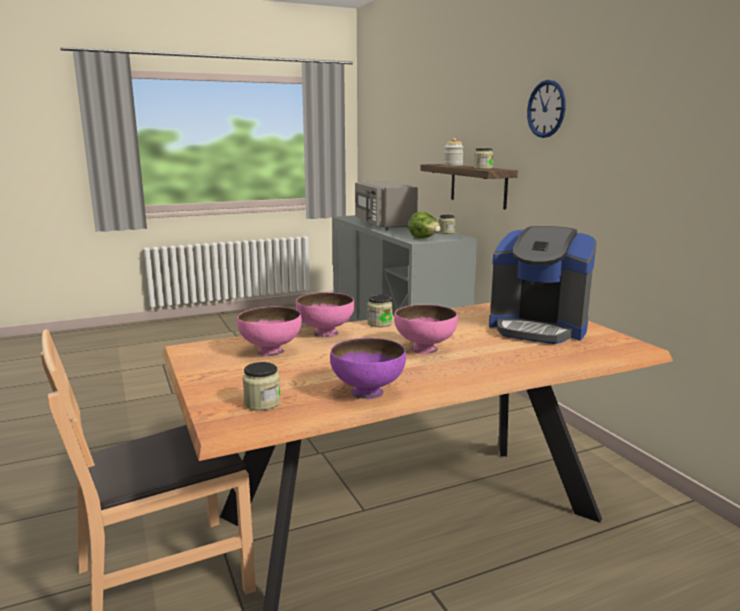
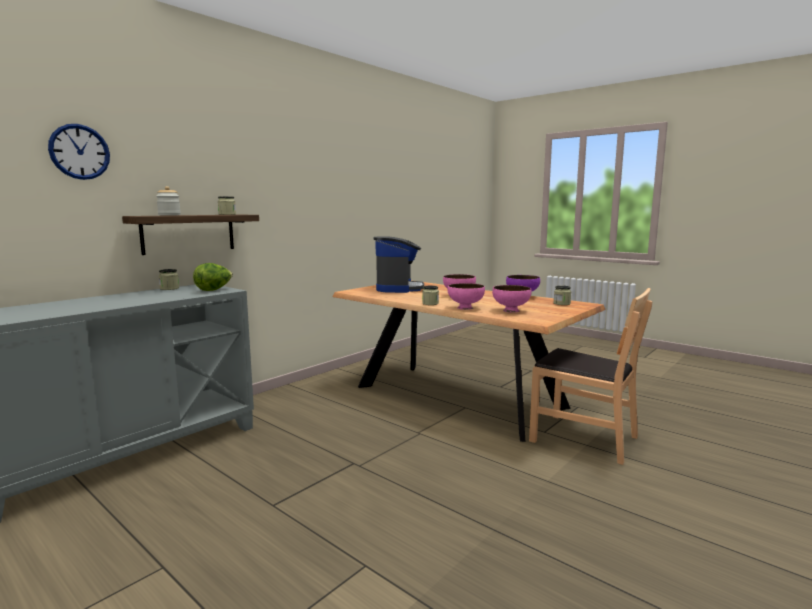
camera: 115 degrees left, 5 degrees down
(383, 224) = (93, 305): grey microwave -> none
(546, 109) = (265, 167): wall clock -> wall clock (79, 152)

